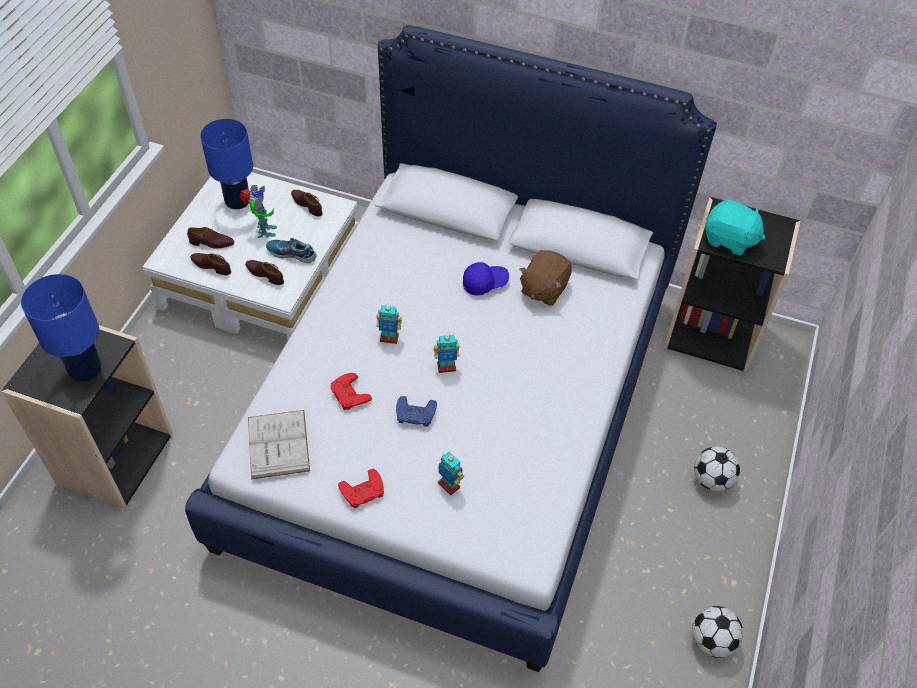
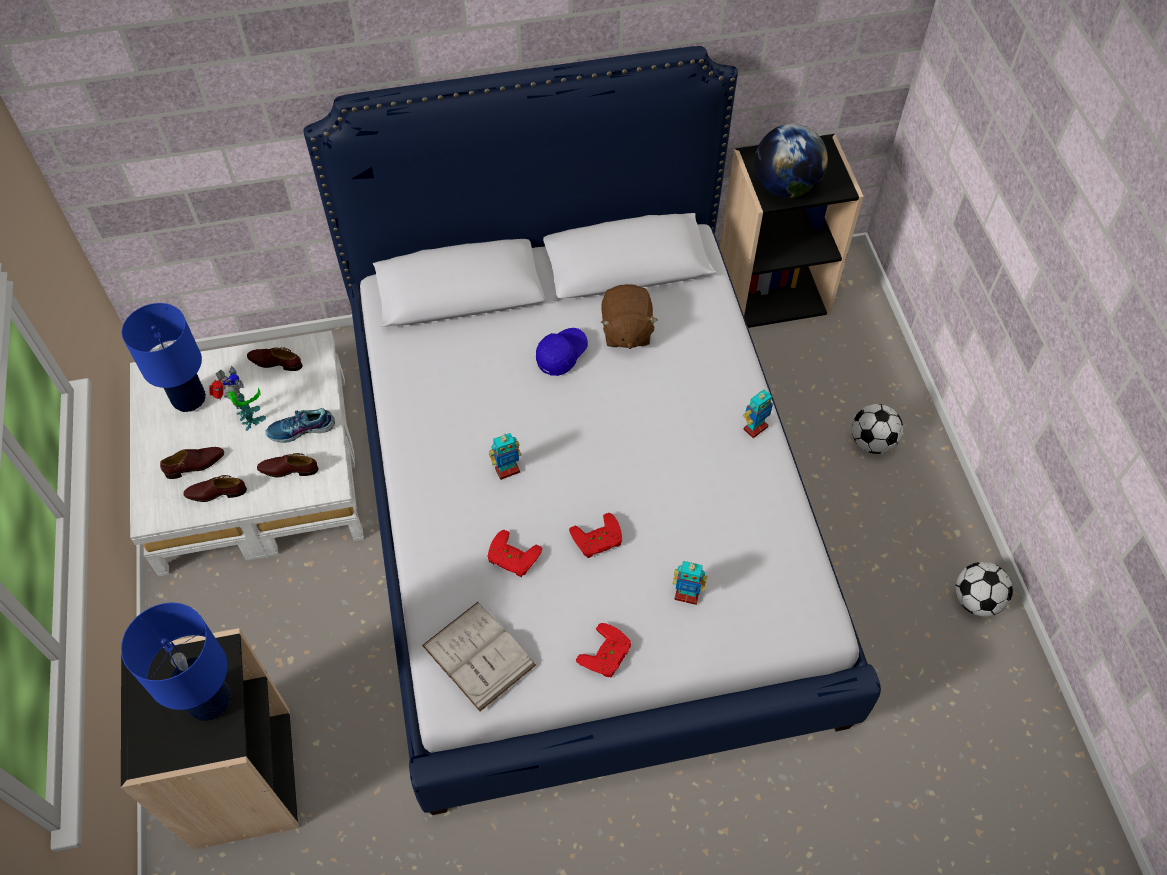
camera: 30 degrees left, 5 degrees up
(415, 415) = (598, 540): blue game controller -> red game controller
(446, 367) = (591, 469): toy robot -> toy robot (755, 428)
(729, 240) = (785, 187): turquoise plush toy -> globe

